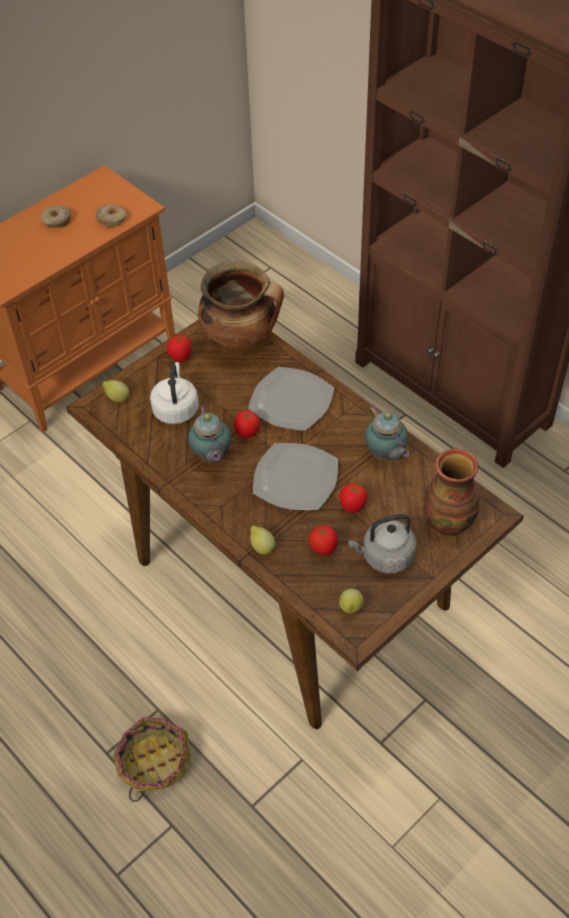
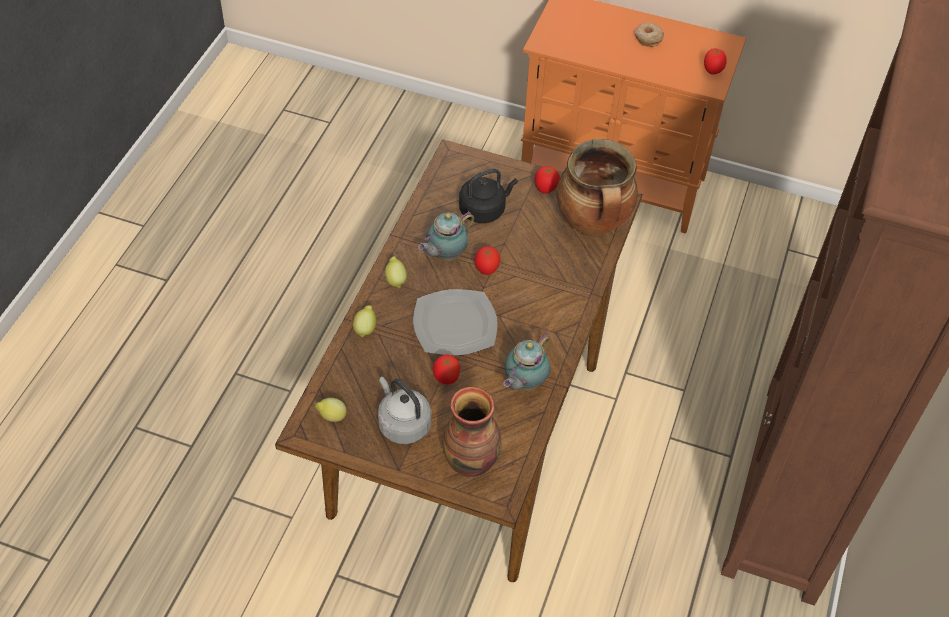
camera: 60 degrees right, 0 degrees up
(112, 219) = (679, 72): donut -> none
(117, 398) = (471, 167): lemon -> lemon (395, 280)
(153, 762) = (240, 409): basket -> none
(176, 408) = (484, 210): white kettle -> black kettle
(292, 401) = (546, 288): plate -> none
(323, 549) = (387, 374): tomato -> tomato (712, 71)

